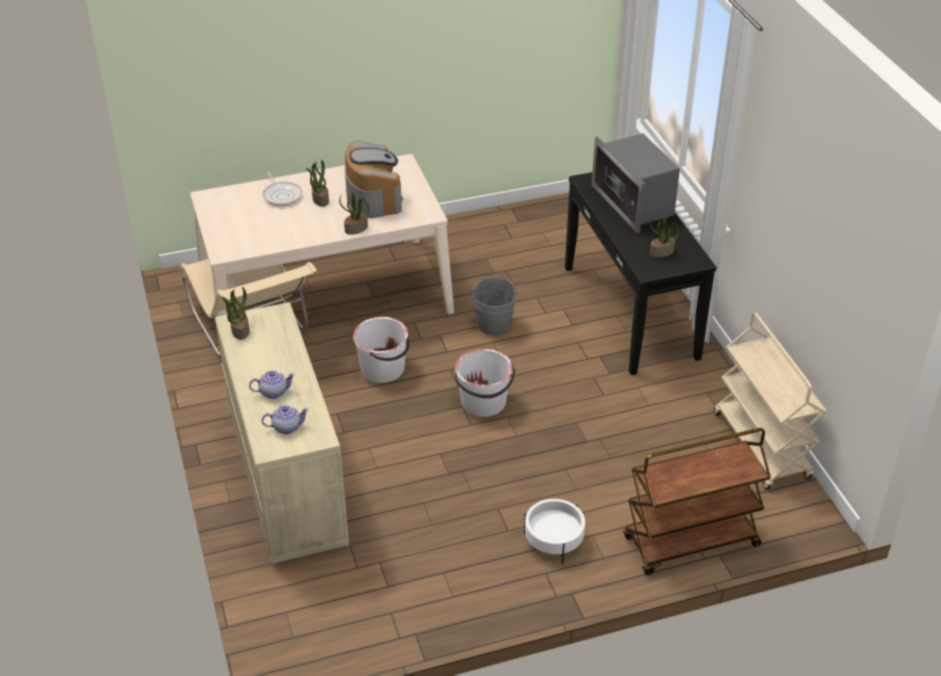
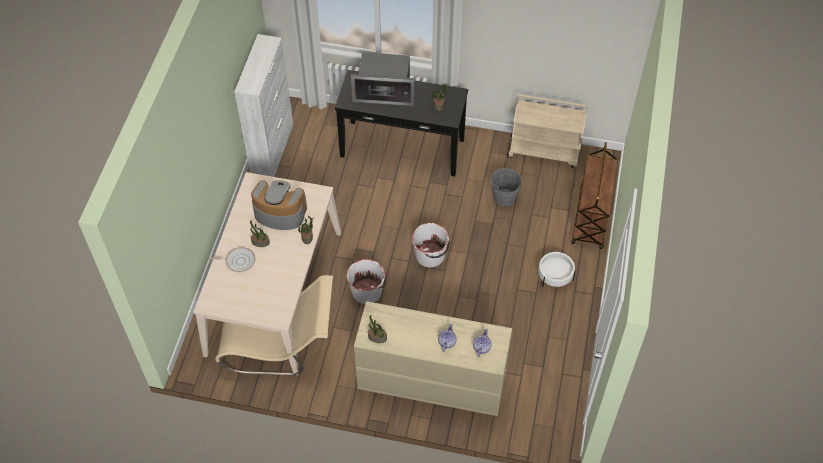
camera: 60 degrees left, 15 degrees up
(494, 324) = (366, 217): grey bucket -> grey bucket (504, 197)
(524, 214) = (272, 149): none -> white cabinet

